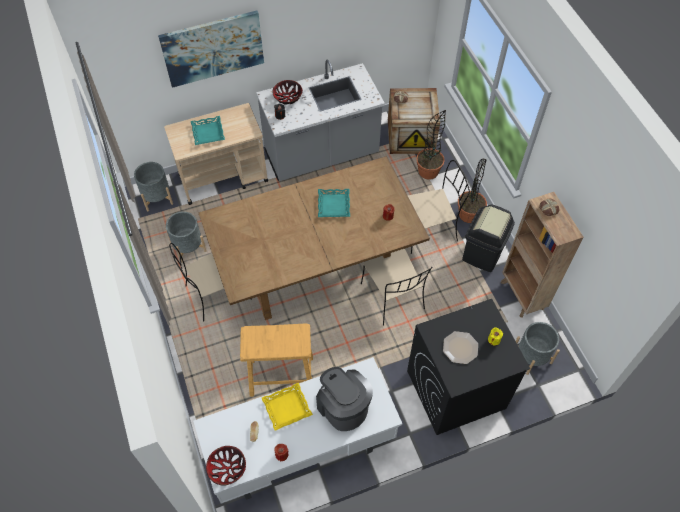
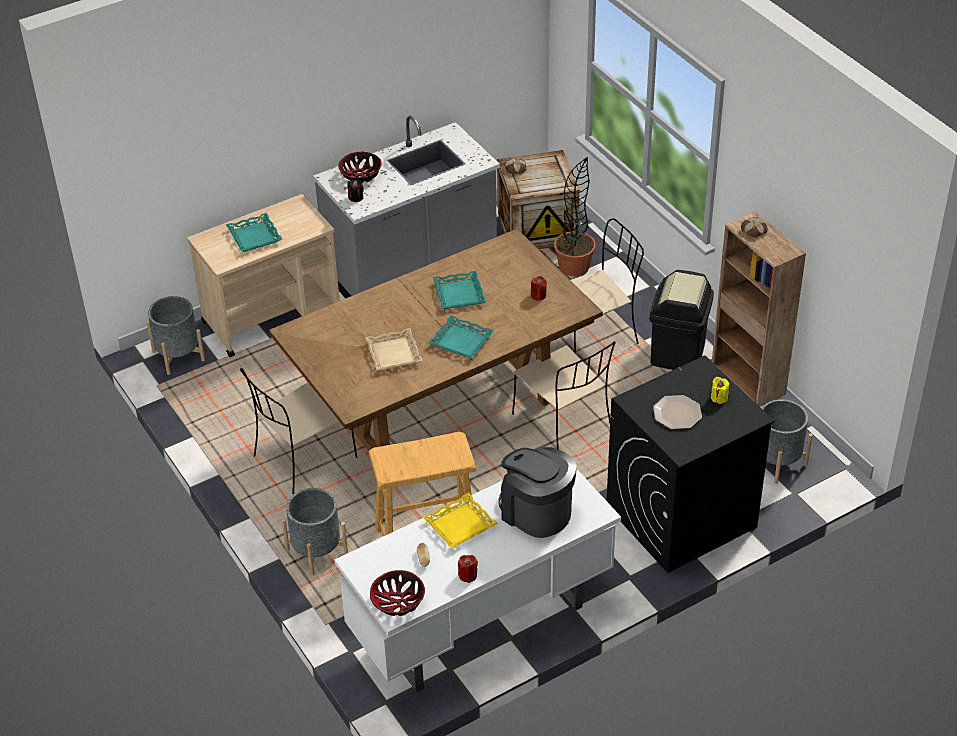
camera: 10 degrees left, 15 degrees down
(188, 247) = (244, 409): grey planter -> grey planter (317, 552)
(213, 48) = (256, 109): picture -> none
(277, 248) = (394, 353): none -> beige tray
(325, 246) = (461, 341): none -> turquoise tray
(469, 214) = (646, 310): potted plant -> none

